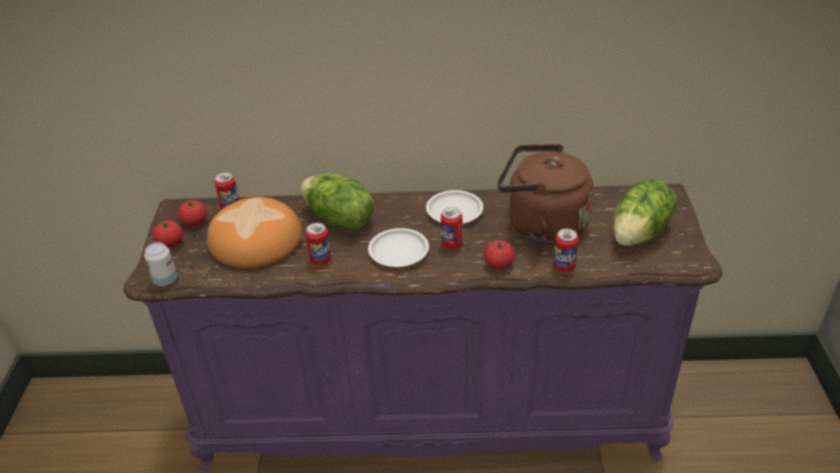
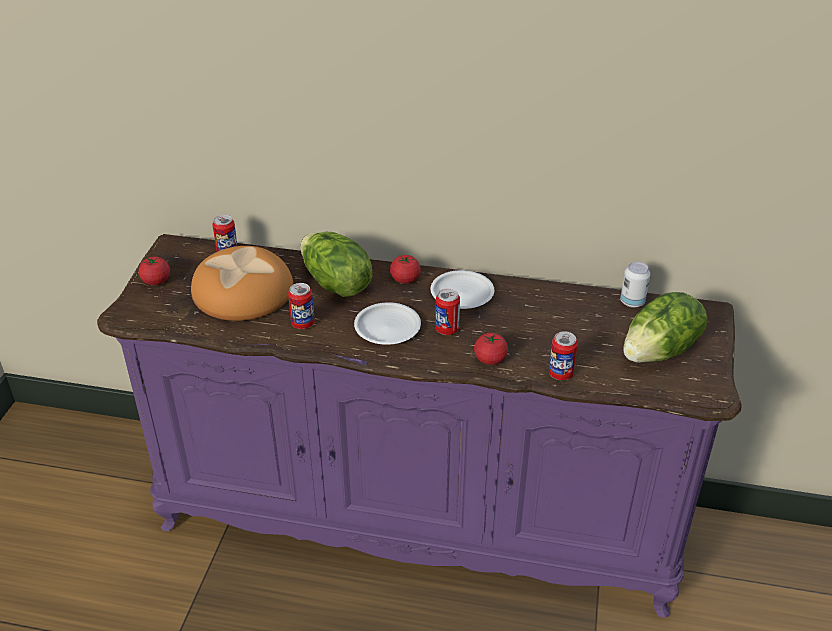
camera: 10 degrees right, 0 degrees up
(165, 280) = (140, 318): can -> can (632, 302)
(195, 222) = (187, 263): tomato -> tomato (405, 279)
(541, 225) = (552, 324): brown kettle -> none

